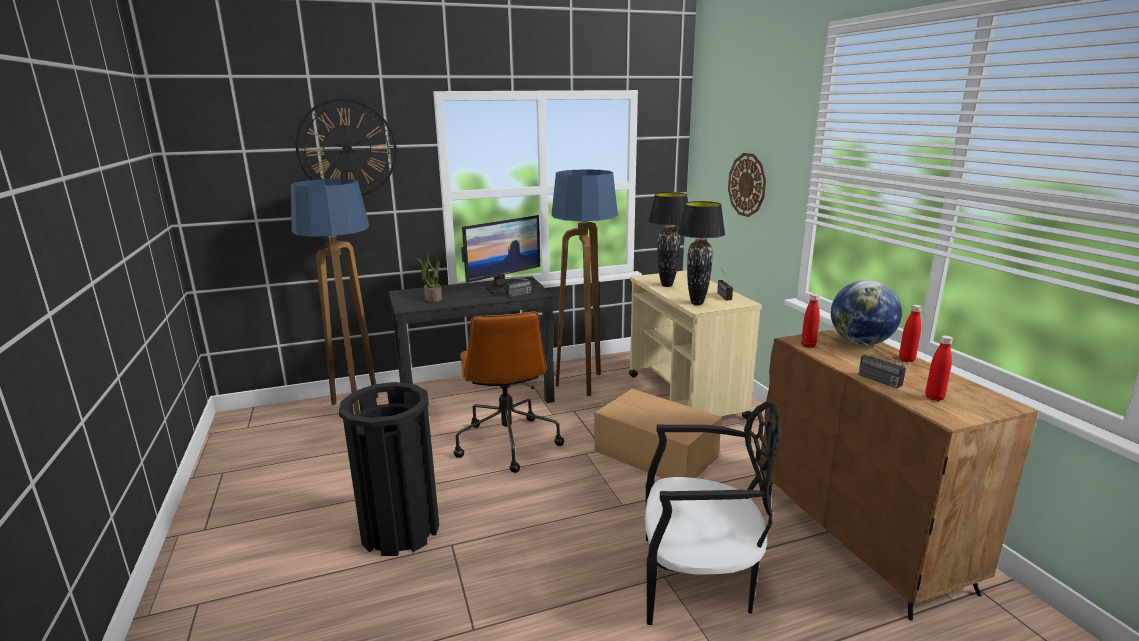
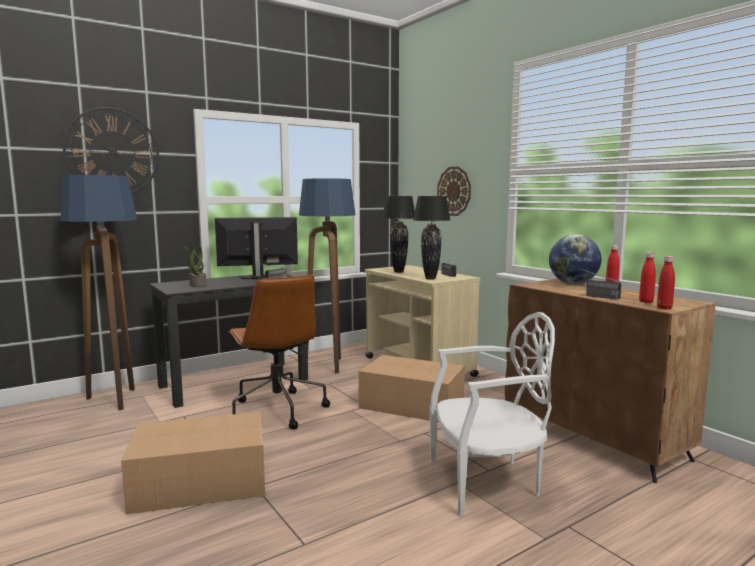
camera: 15 degrees left, 10 degrees down
(400, 530) = (198, 482): black trash can -> cardboard box
(503, 286) = (258, 277): monitor -> monitor turned 135 degrees counterclockwise
(698, 582) = (487, 482): black chair -> white chair
(808, 345) = (538, 286): red bottle -> red bottle (664, 308)

